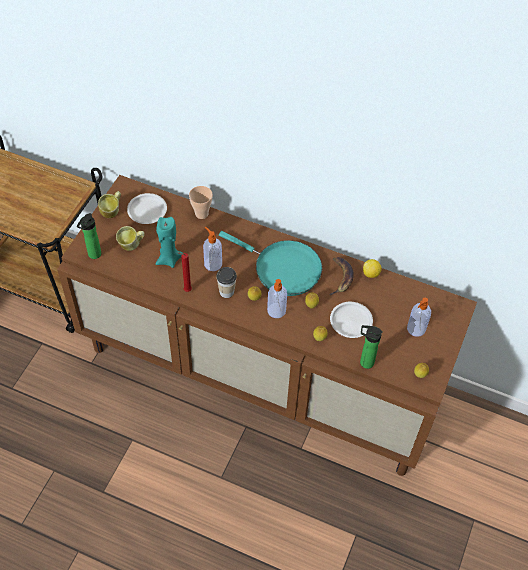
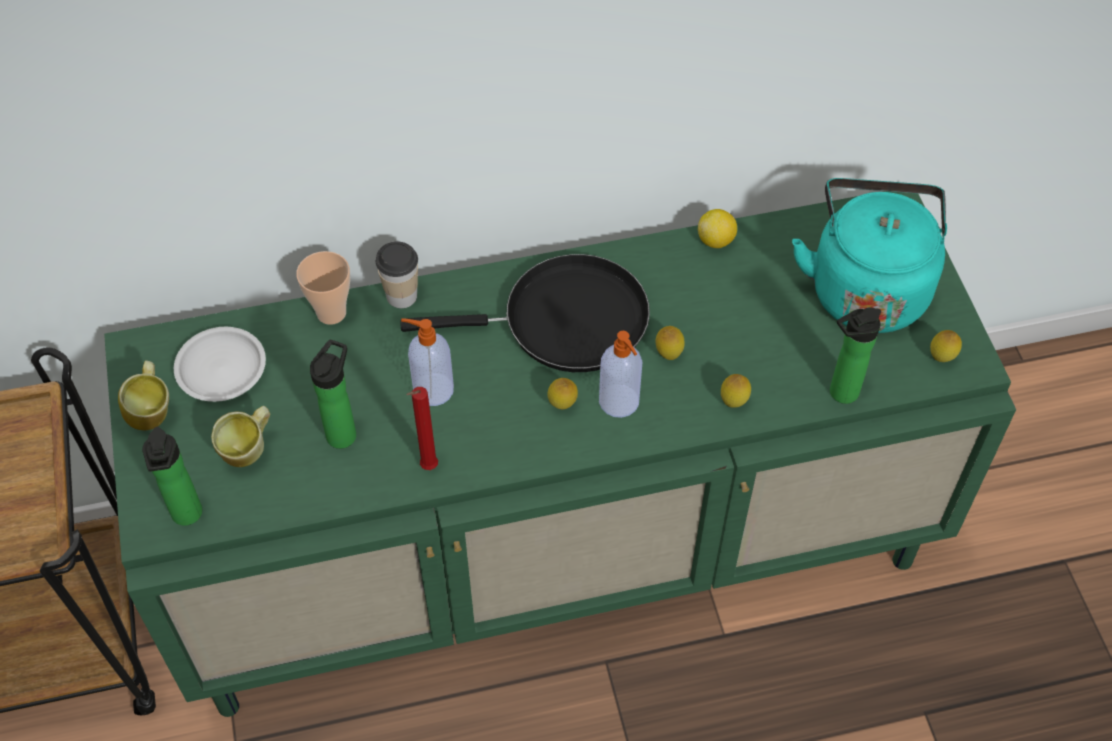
camera: 35 degrees left, 0 degrees up
(169, 259) = (343, 432): turquoise candle -> bottle
(226, 291) = (502, 423): cup -> cup (401, 295)
(261, 374) = (556, 554): brown cabinet -> green cabinet
(283, 269) = (565, 321): turquoise frying pan -> black frying pan
(341, 277) = (674, 276): banana -> none
(351, 322) = (757, 340): white plate -> none
(415, 329) = (866, 287): soap dispenser -> turquoise kettle

